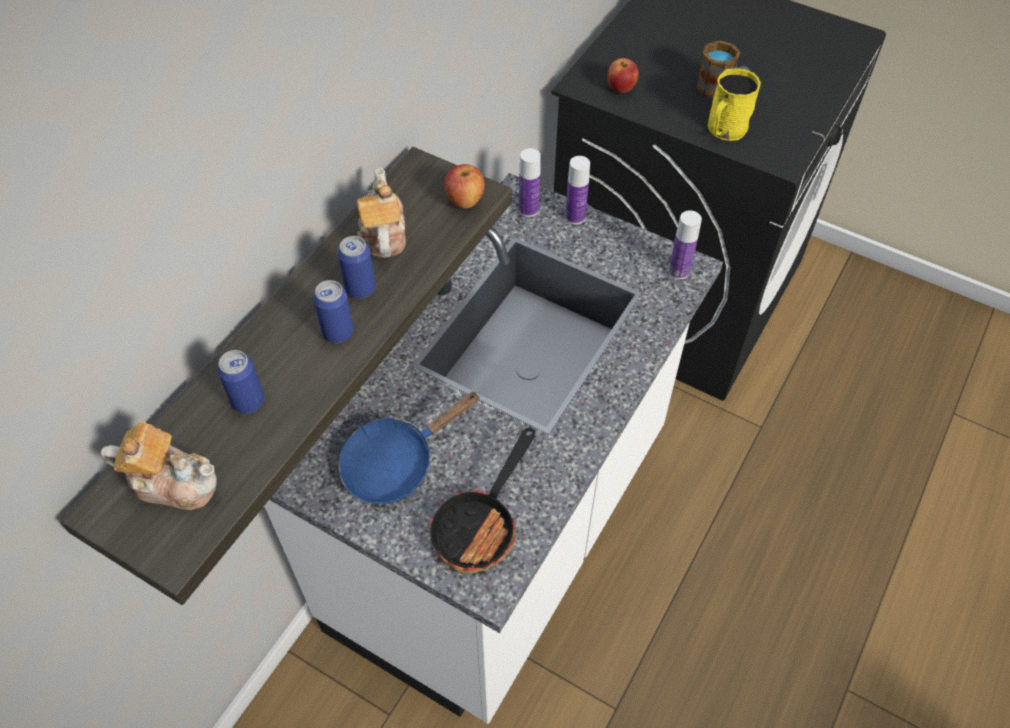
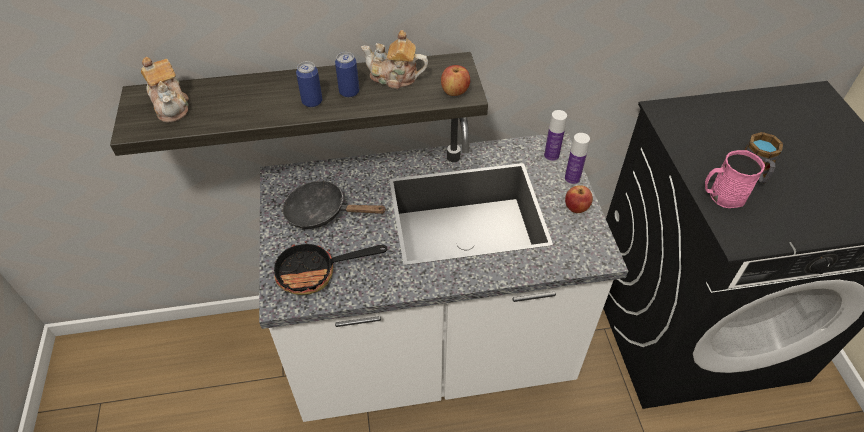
camera: 50 degrees right, 5 degrees down
(248, 401) = (239, 99): can -> none
(382, 234) = (394, 78): teapot -> teapot turned 120 degrees counterclockwise
(396, 462) = (322, 212): blue frying pan -> black frying pan
(621, 88) = (685, 128): apple -> apple (576, 208)
(679, 271) = (592, 253): bottle -> none
(724, 130) = (722, 196): yellow mug -> pink mug

